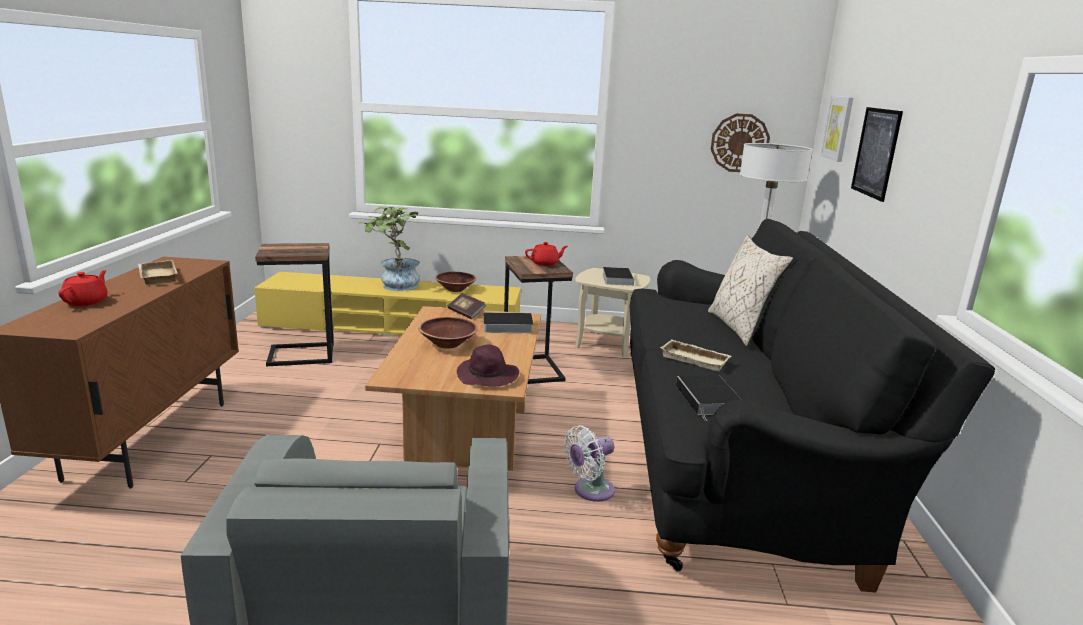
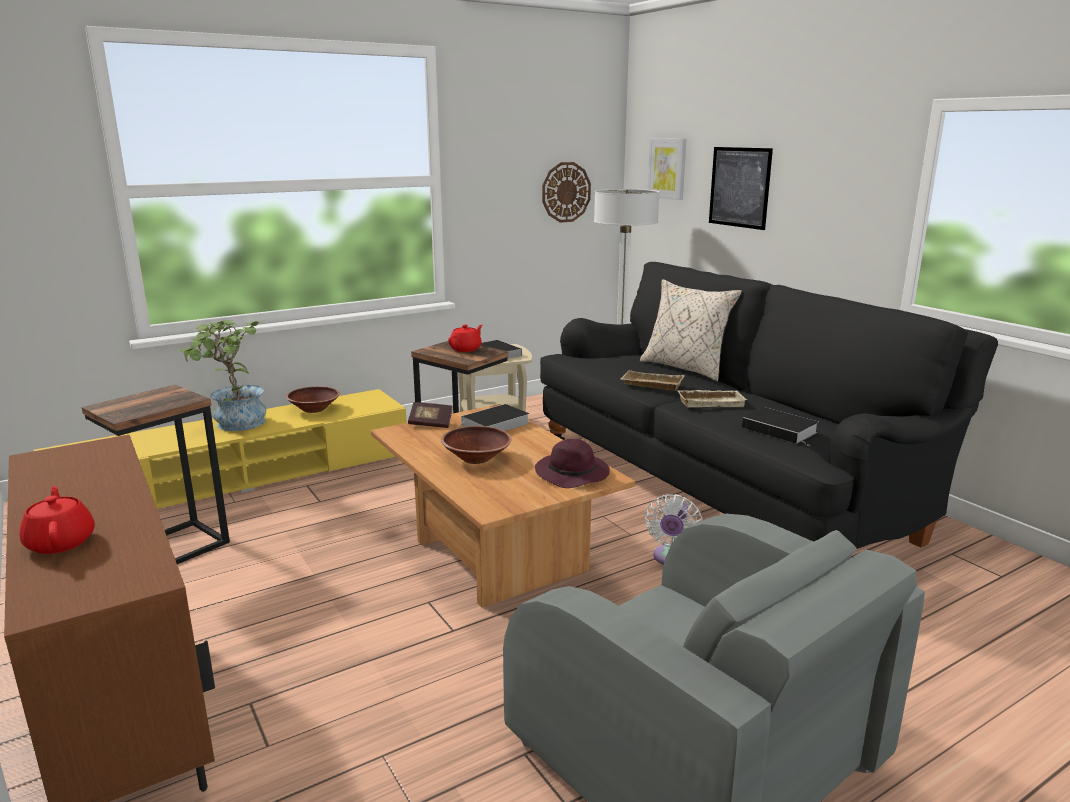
camera: 35 degrees left, 0 degrees up
(156, 276) = (76, 481): beige tray -> beige tray (650, 385)

